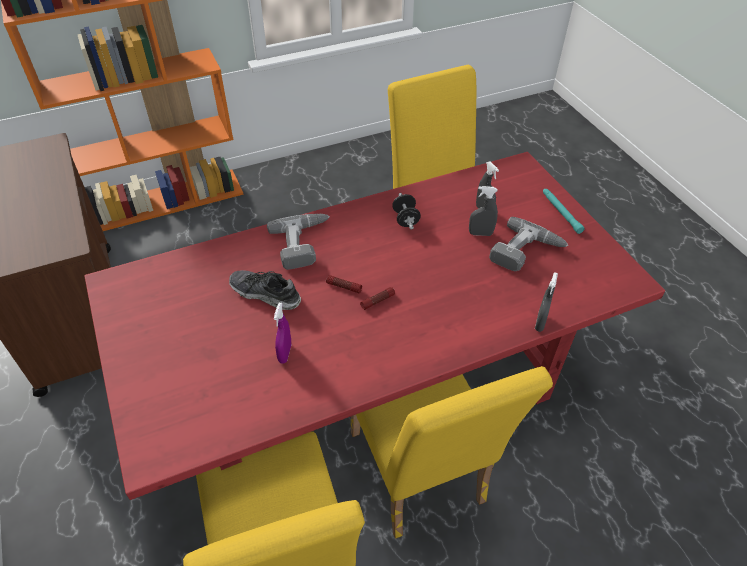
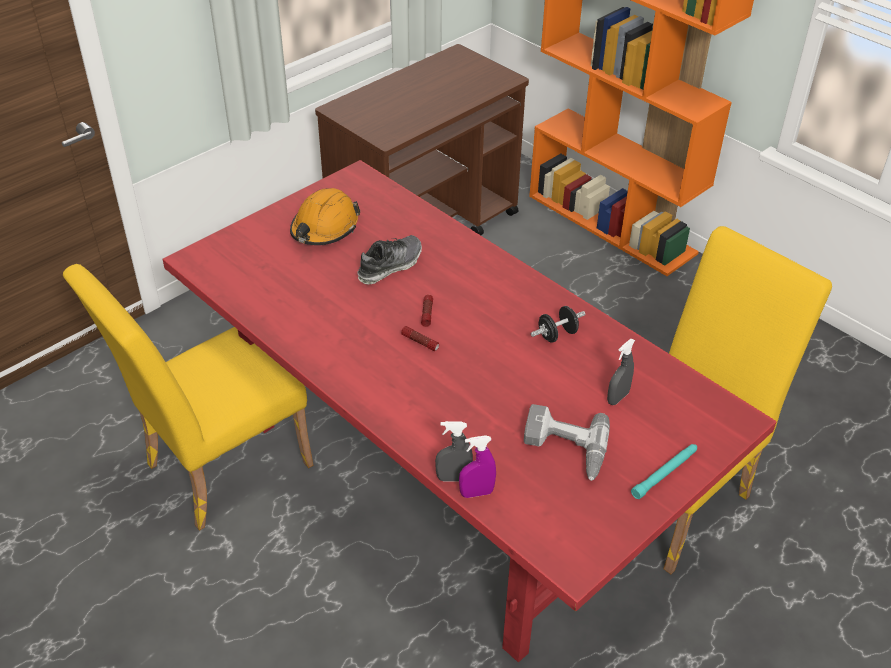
camera: 70 degrees right, 5 degrees down
(176, 329) = (324, 228): none -> orange hard hat
(265, 294) = (390, 266): shoe -> shoe turned 45 degrees clockwise
(285, 353) = (325, 299): purple spray bottle -> purple spray bottle (476, 493)
(304, 244) = (472, 271): power drill -> none
(419, 477) = (352, 548): yellow chair -> none
(480, 233) = (573, 402): grey spray bottle -> none

